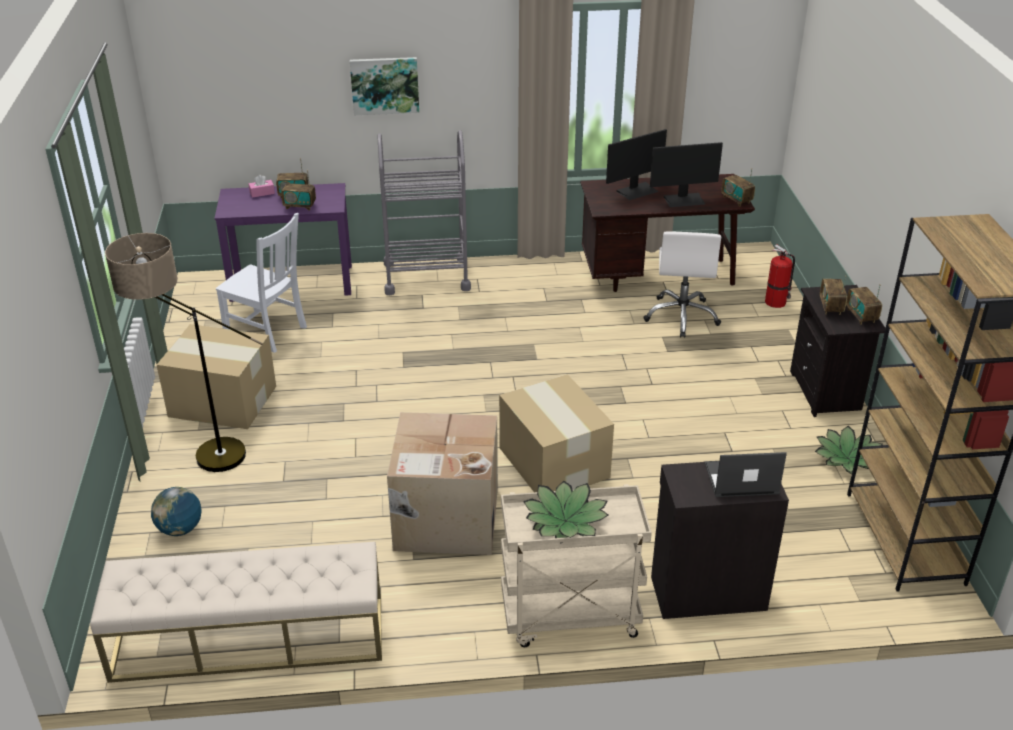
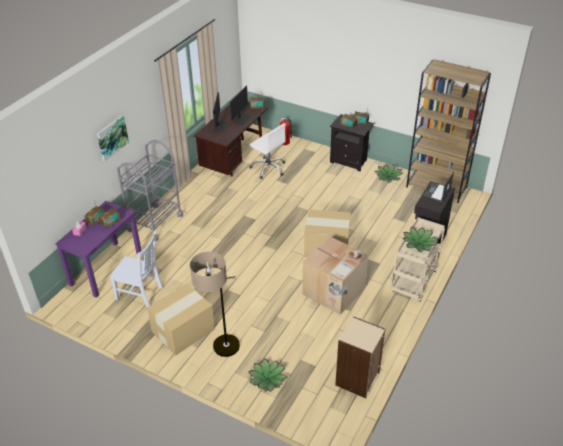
camera: 55 degrees left, 5 degrees up
(180, 529) = (267, 379): globe -> potted plant
(248, 639) = (358, 379): beige bench -> beige bookcase
(267, 332) = (141, 293): white chair -> white chair turned 45 degrees clockwise

